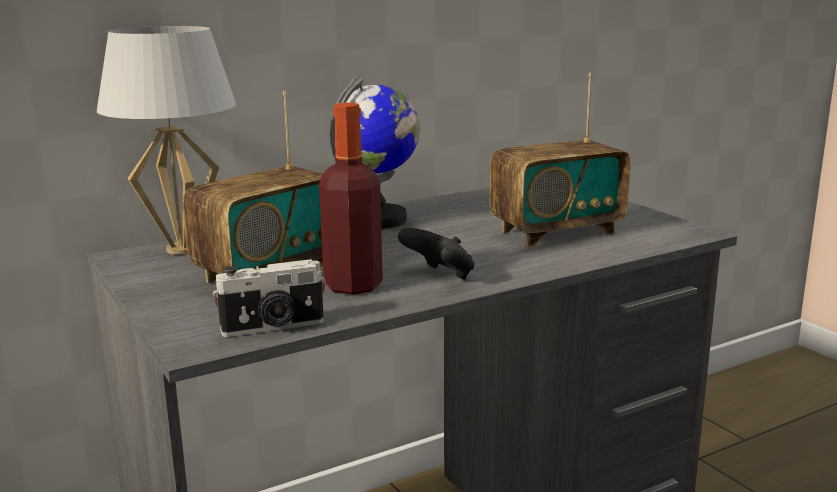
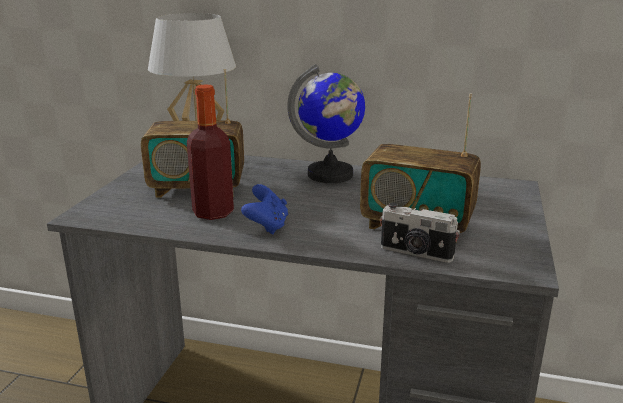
camera: 45 degrees right, 5 degrees up
(273, 327) = (126, 220): camera -> camera (416, 253)
(440, 276) = (267, 226): black game controller -> blue game controller

